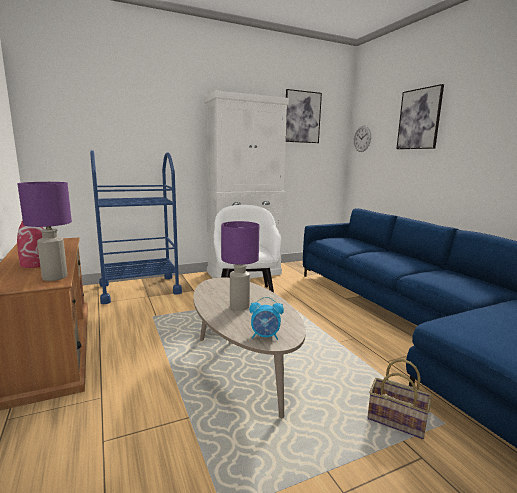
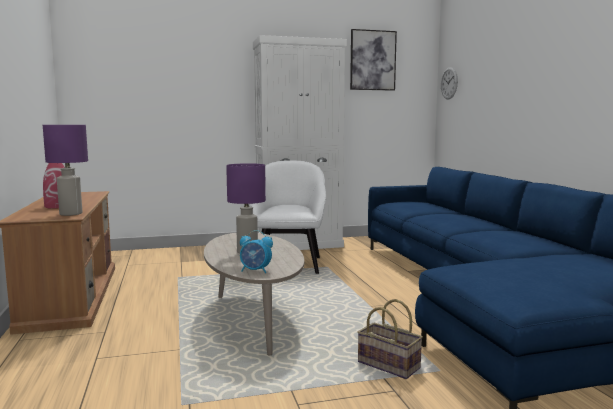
camera: 10 degrees right, 5 degrees down
(140, 289) = (174, 255): blue cart -> none
(419, 119) = (503, 56): picture -> none

